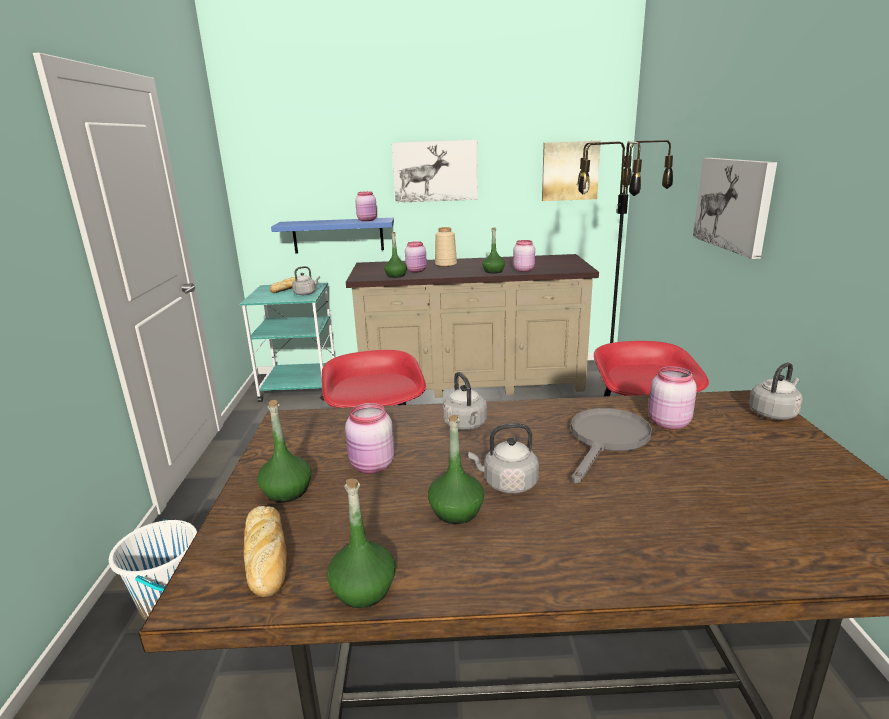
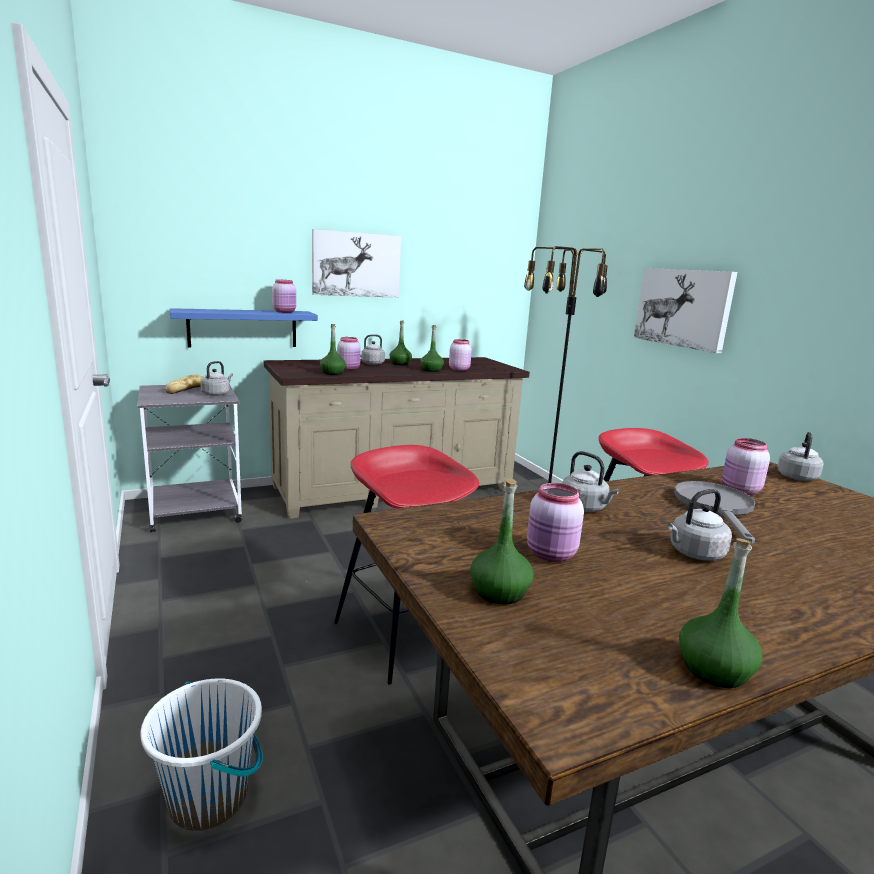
camera: 25 degrees left, 5 degrees down
(267, 556) = (576, 660): bread -> none
(301, 387) = (197, 510): turquoise cart -> grey cart
(445, 264) = (371, 364): beige vase -> grey kettle
(456, 511) = (687, 583): green bottle -> green bottle (400, 364)
(570, 171) = (482, 276): picture -> none

